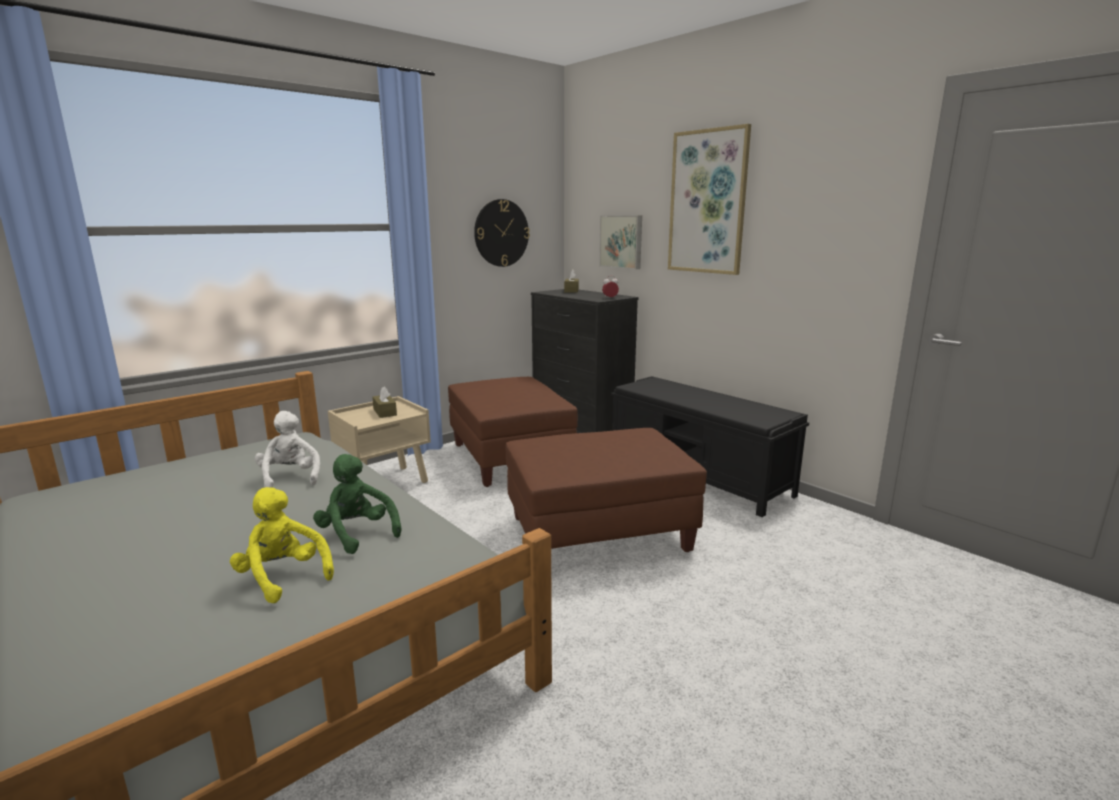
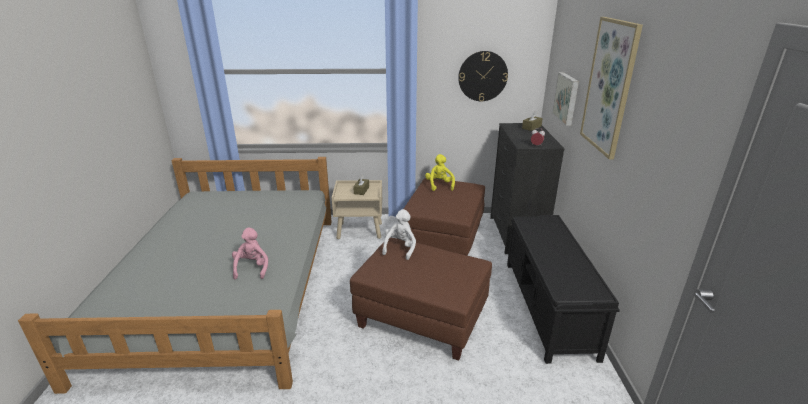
camera: 40 degrees right, 10 degrees up
(283, 577) = (203, 278): yellow plush toy -> yellow plush toy (439, 185)
(290, 477) = (273, 221): white plush toy -> white plush toy (400, 248)
(357, 534) = (252, 268): green plush toy -> pink plush toy

